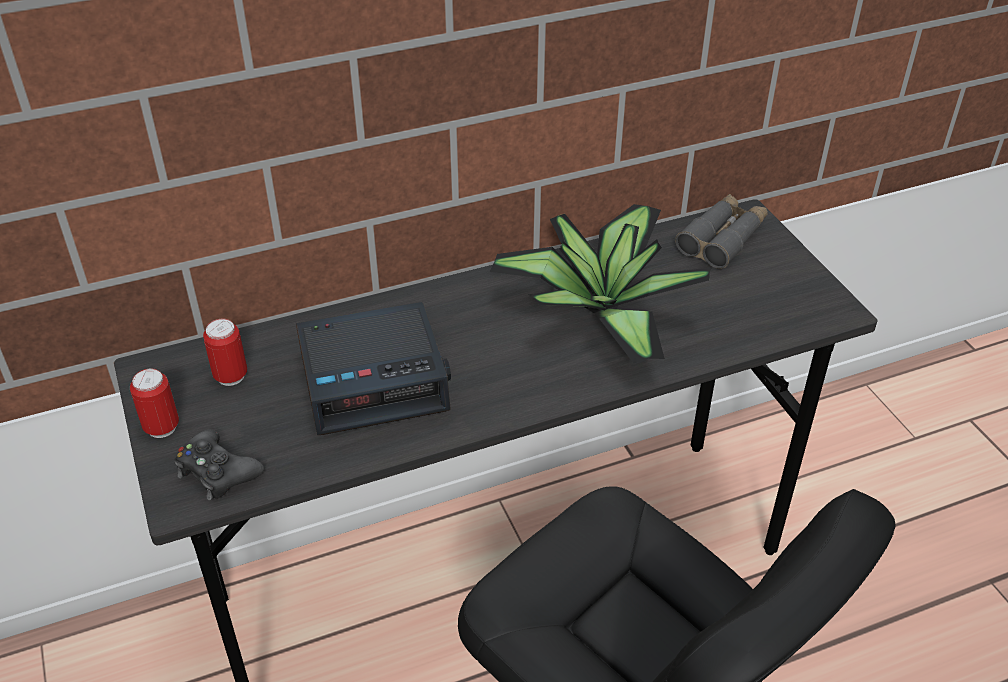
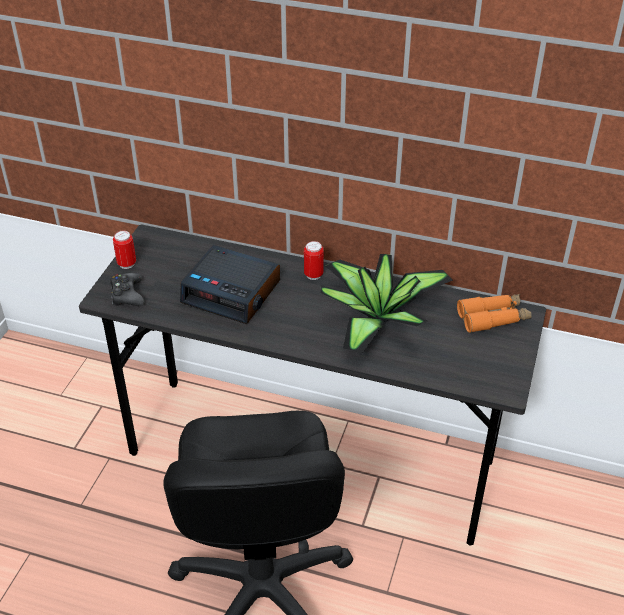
camera: 40 degrees right, 0 degrees up
(231, 376) = (176, 257): can -> can (313, 274)
(722, 239) = (493, 318): grey binoculars -> orange binoculars

